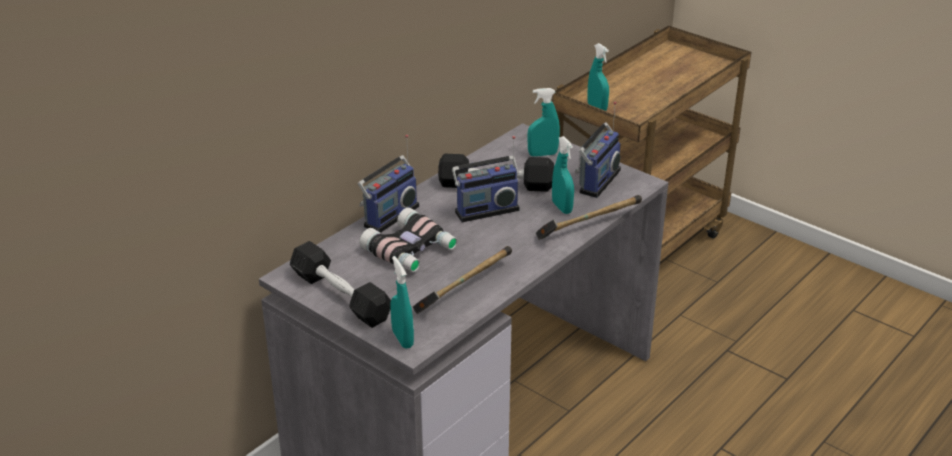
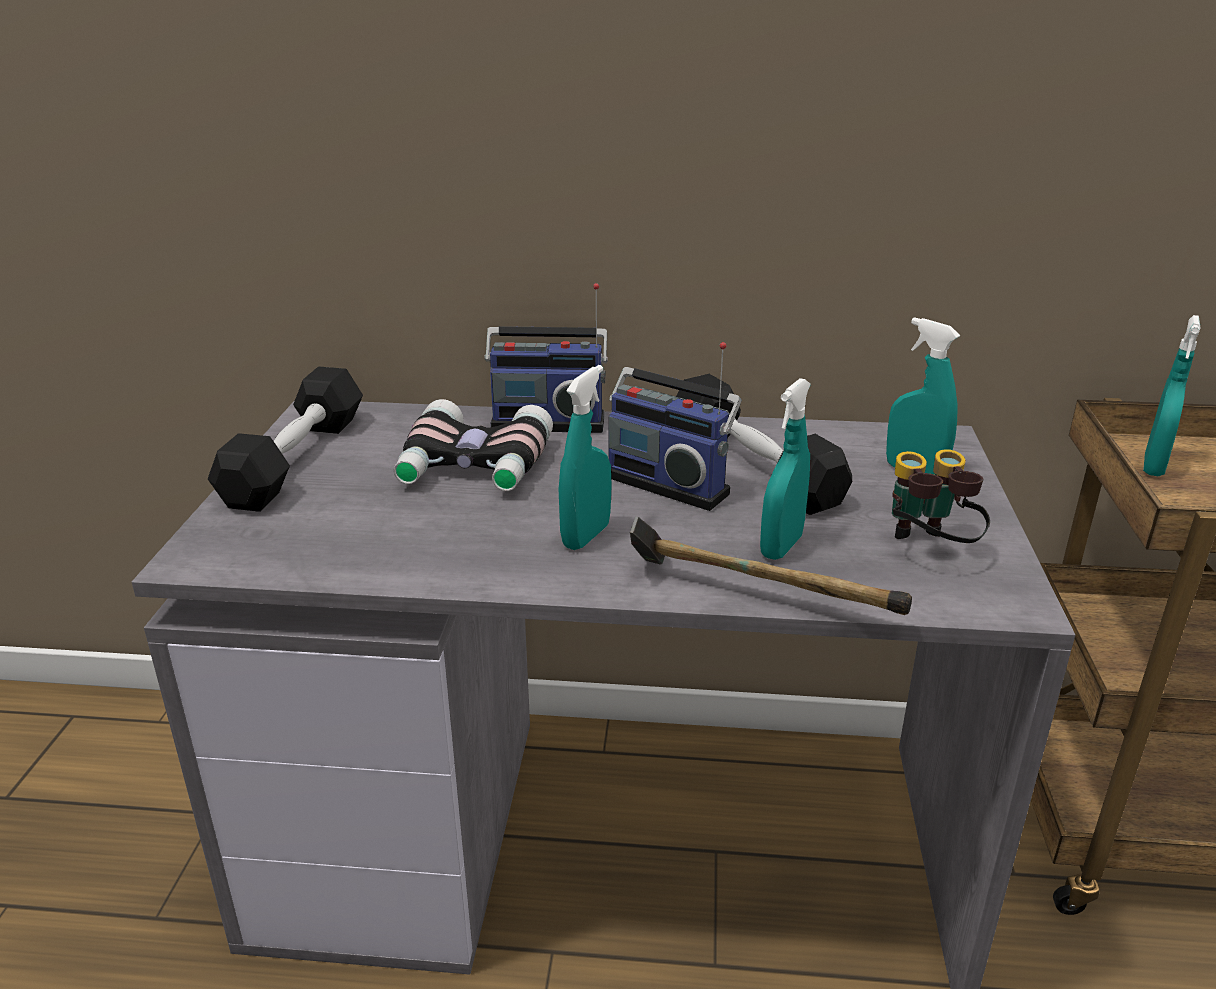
camera: 55 degrees right, 5 degrees down
(402, 339) = (213, 543): turquoise spray bottle -> turquoise spray bottle (586, 536)
(463, 291) = (401, 546): hammer -> none
(596, 181) = (926, 550): radio -> binoculars

